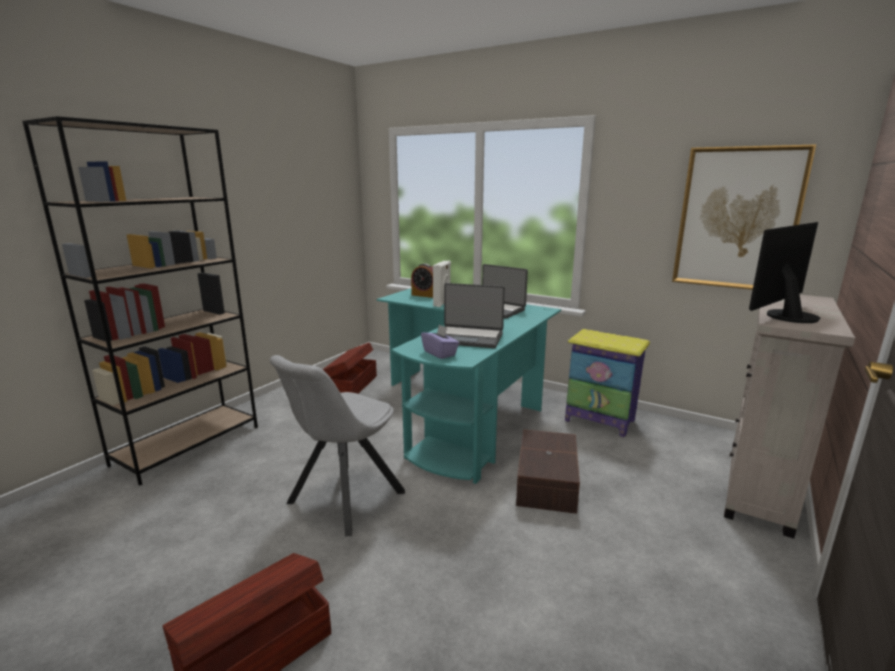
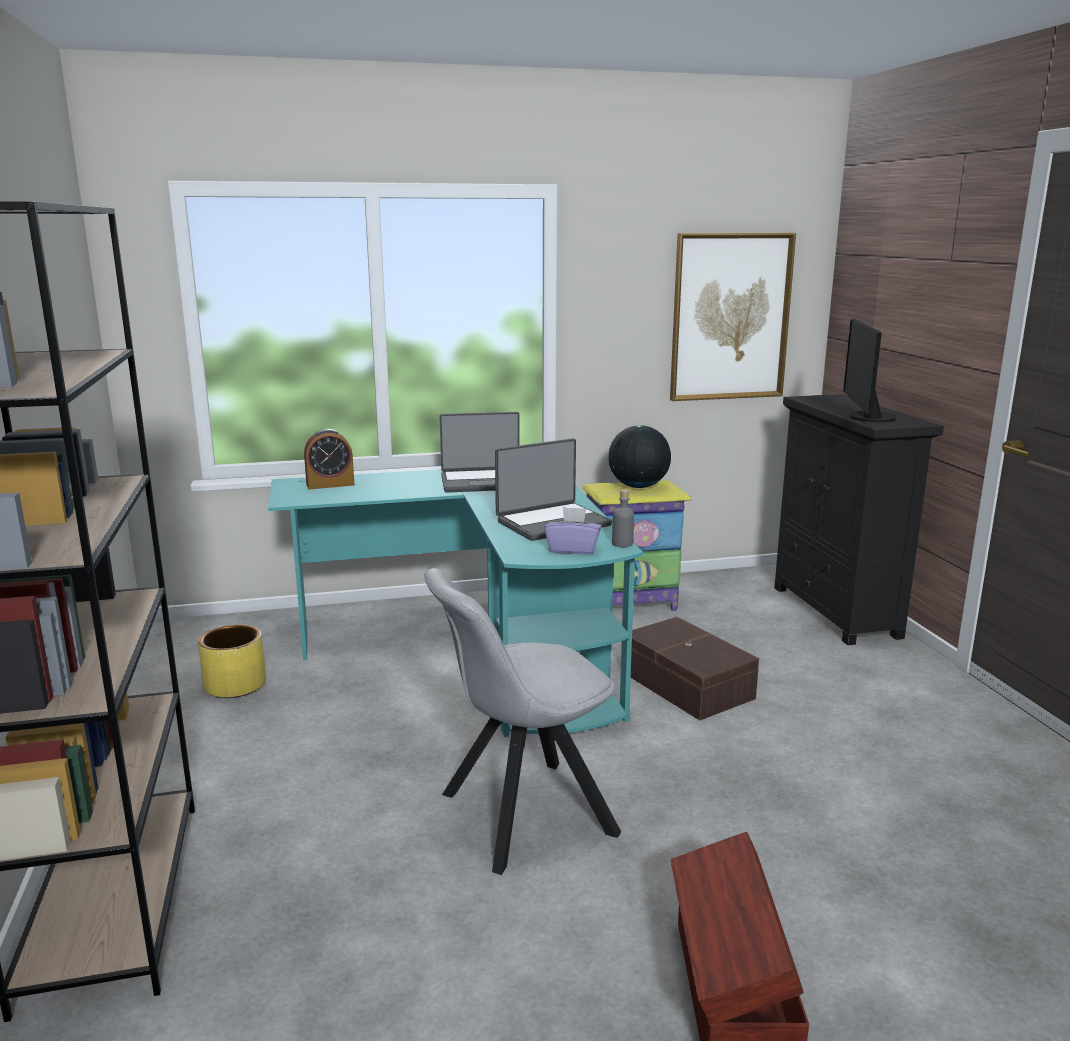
camera: 45 degrees left, 0 degrees up
(344, 499) = (523, 815): grey chair -> grey chair turned 75 degrees clockwise
(351, 385) = (235, 685): brown storage box -> yellow planter
(442, 303) = (391, 489): white speaker -> none
(472, 359) = (622, 544): none -> grey bottle
(613, 338) = (638, 486): none -> globe
(760, 491) = (837, 612): beige cabinet -> black cabinet

